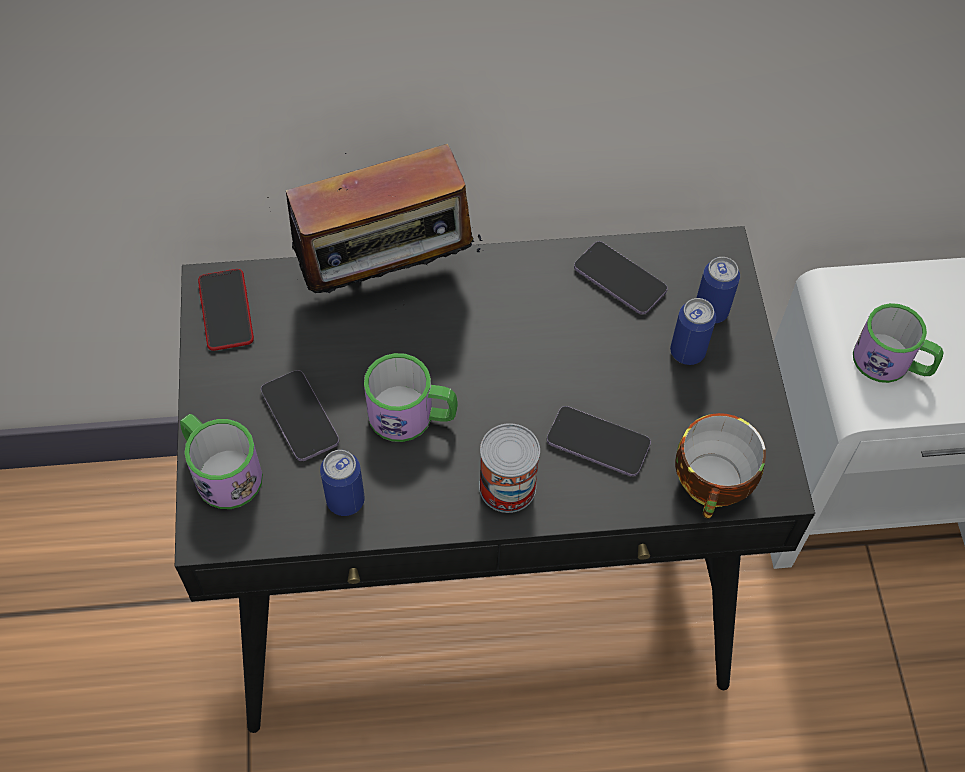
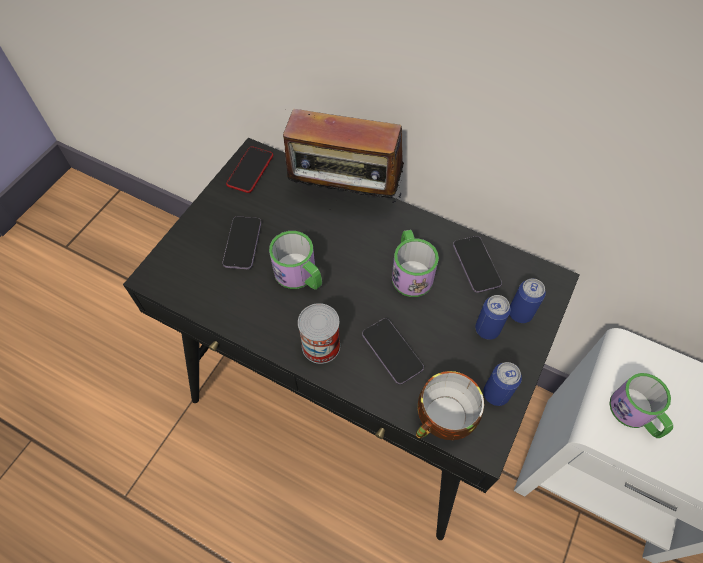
camera: 35 degrees right, 0 degrees up
(221, 470) = (183, 249): mug -> mug (410, 271)
(345, 500) = (230, 301): can -> can (496, 394)

